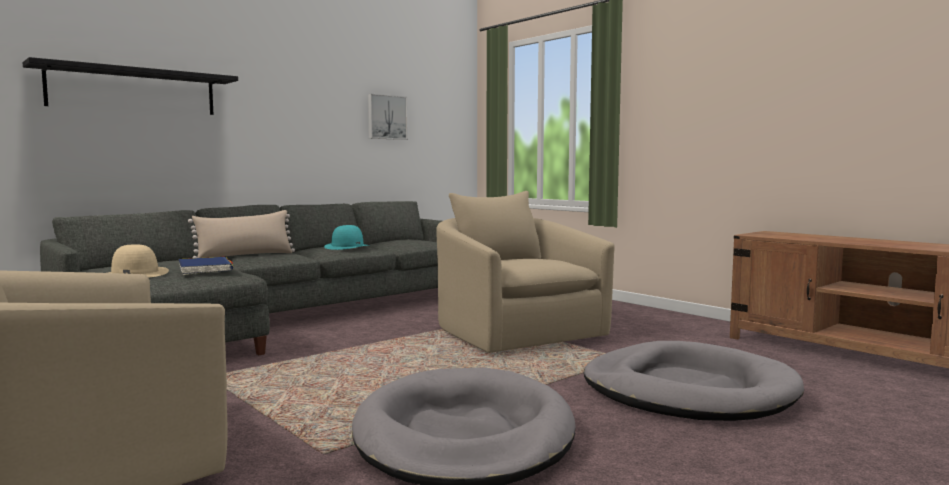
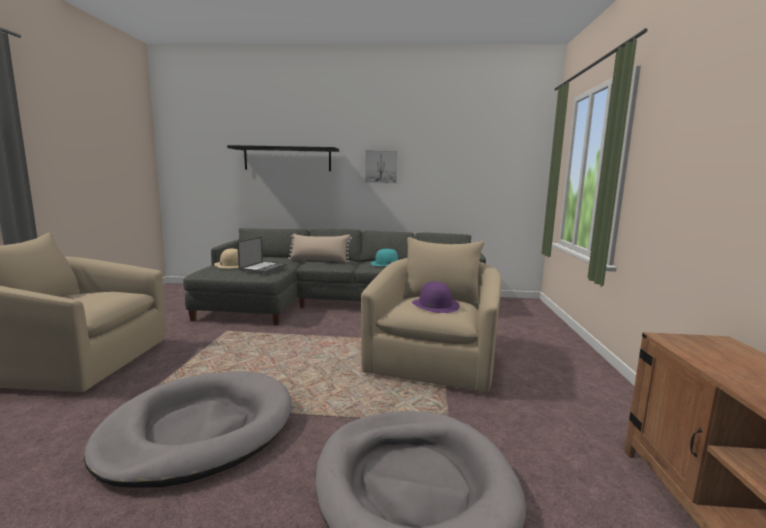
camera: 45 degrees right, 5 degrees up
(205, 269) = (263, 267): blue book -> laptop
(386, 117) = (459, 169): picture -> picture (381, 167)
(532, 260) = (435, 305): none -> purple hat

